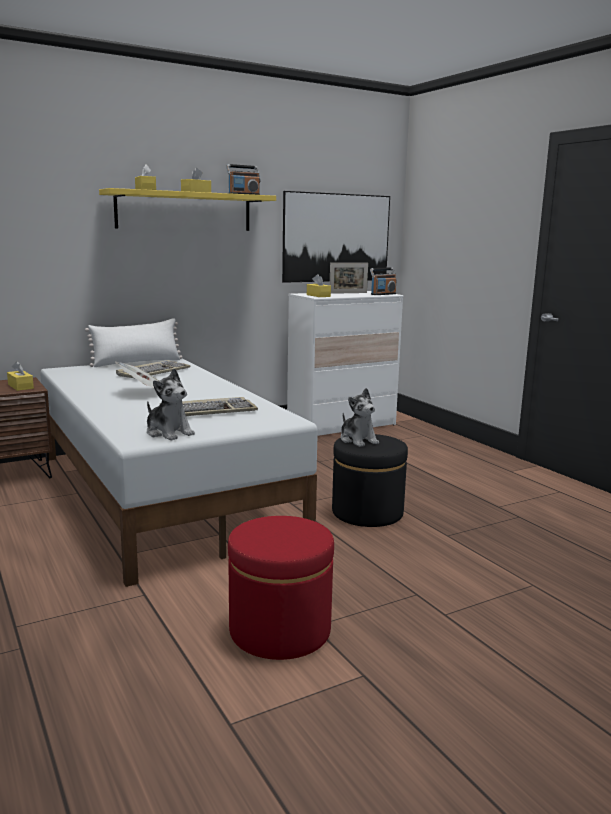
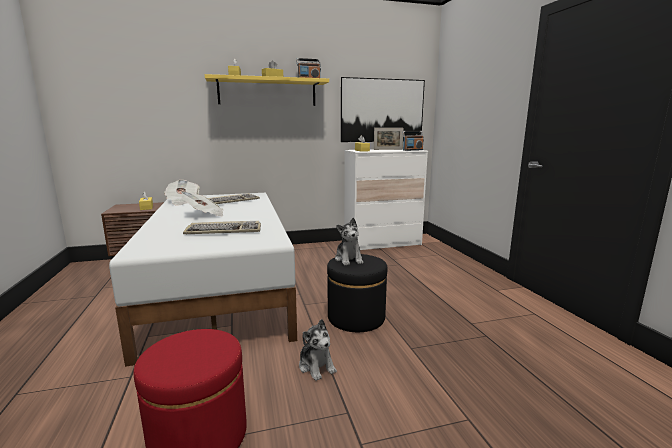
camera: 15 degrees right, 0 degrees up
(80, 376) = (182, 202): none -> newspaper
(137, 362) = (232, 194): white pillow -> none
(169, 433) = (169, 247): plush toy -> plush toy (316, 366)

